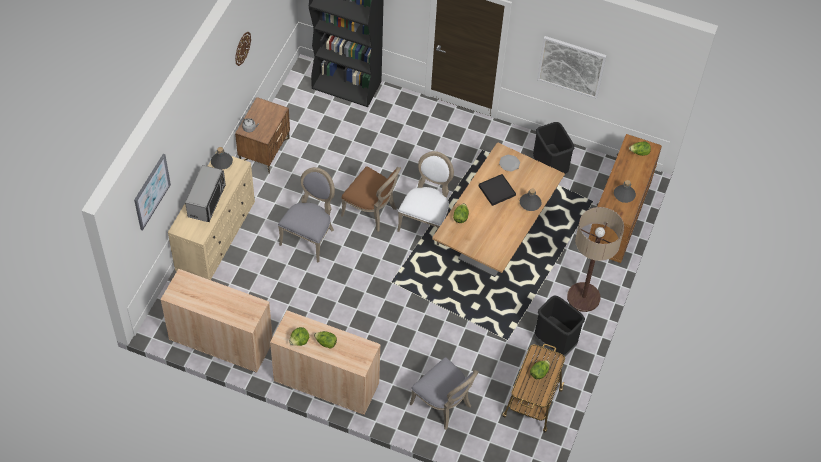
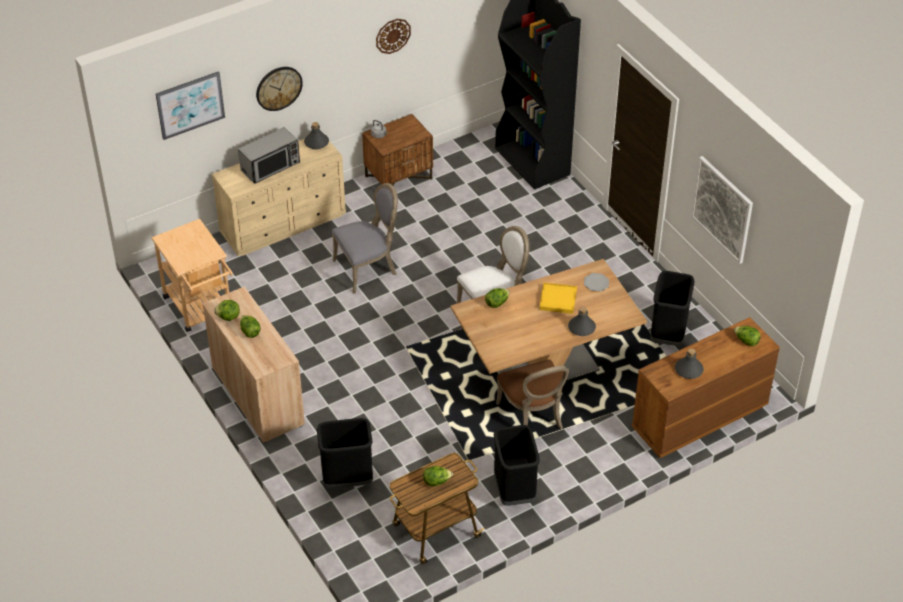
camera: 40 degrees right, 10 degrees down
(192, 138) = (278, 88): none -> wall clock
(221, 341) = (201, 309): beige cabinet -> beige cart
(372, 211) = (448, 278): brown chair -> brown chair (533, 417)
(444, 405) = (347, 480): grey chair -> black trash can
(497, 191) = (558, 300): black tray -> yellow tray
(583, 297) = (587, 468): floor lamp -> none

